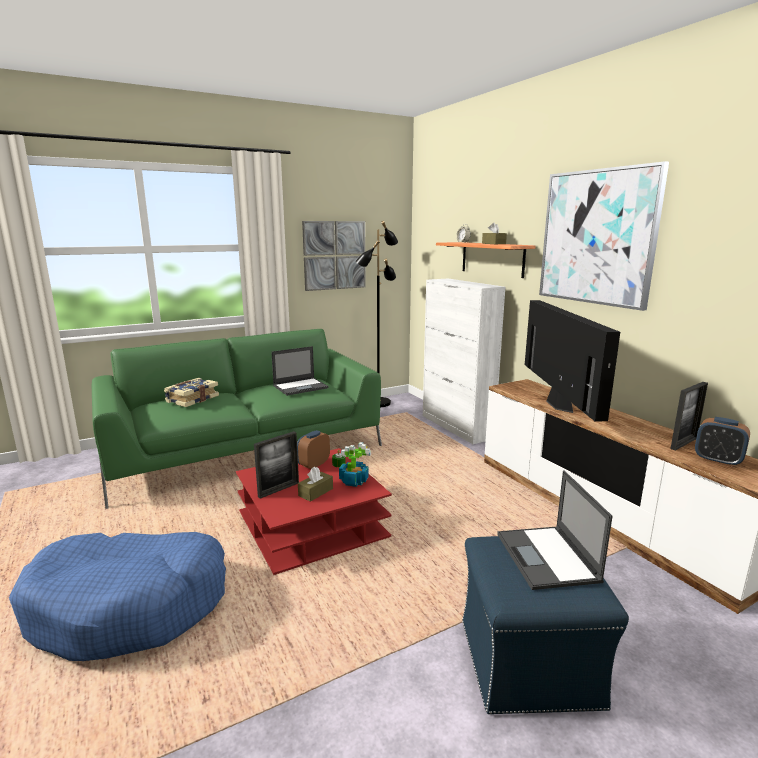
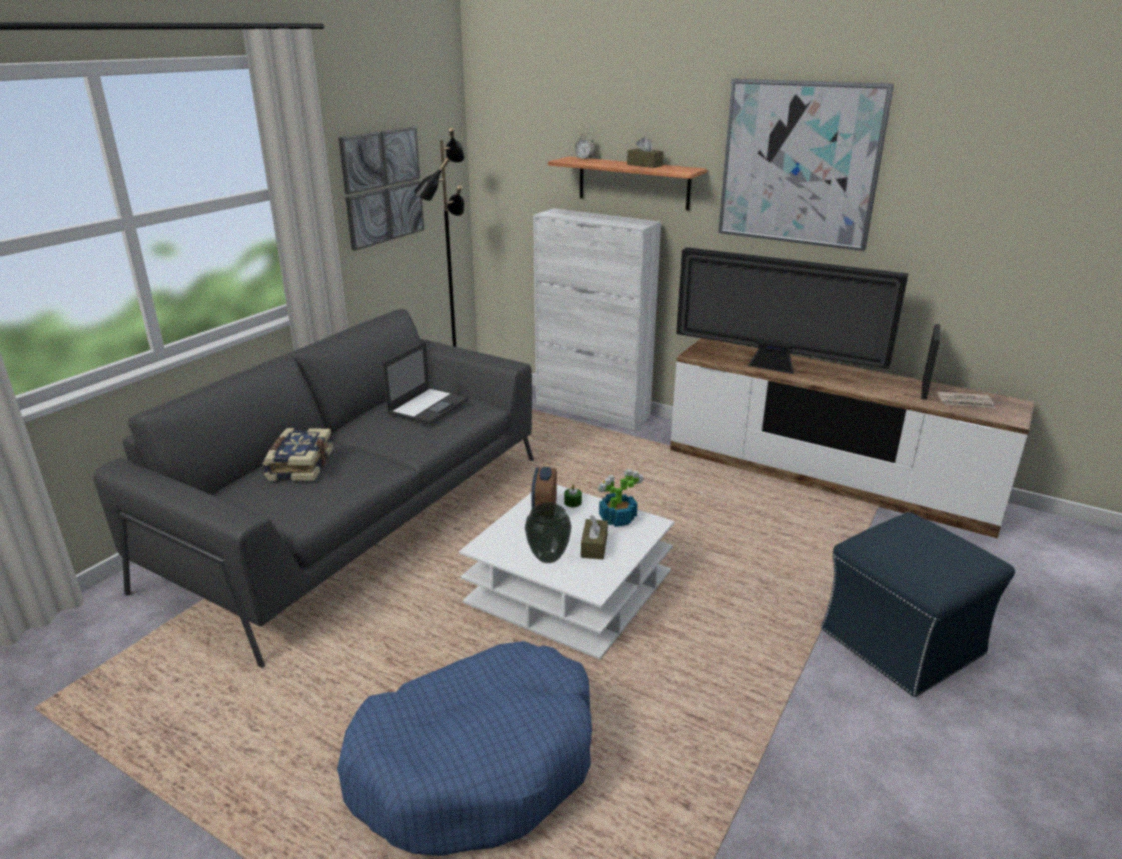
camera: 30 degrees left, 10 degrees up
(245, 450) = (356, 518): green sofa -> grey sofa
(278, 489) = (548, 557): picture frame -> vase
(312, 524) = (569, 588): red coffee table -> white coffee table
(547, 558) = (924, 540): laptop -> none
(558, 405) = (775, 368): television -> television turned 150 degrees clockwise
(717, 460) = (965, 402): alarm clock -> newspaper

